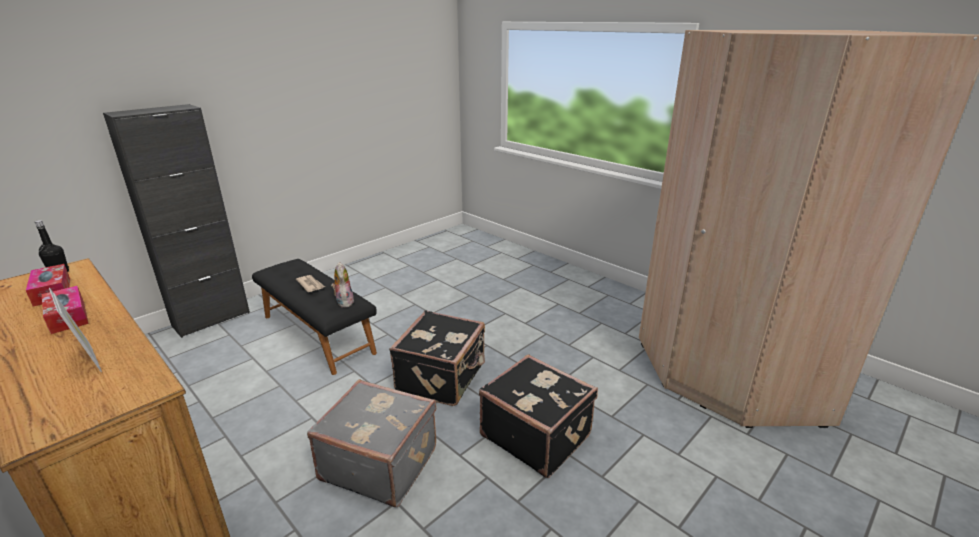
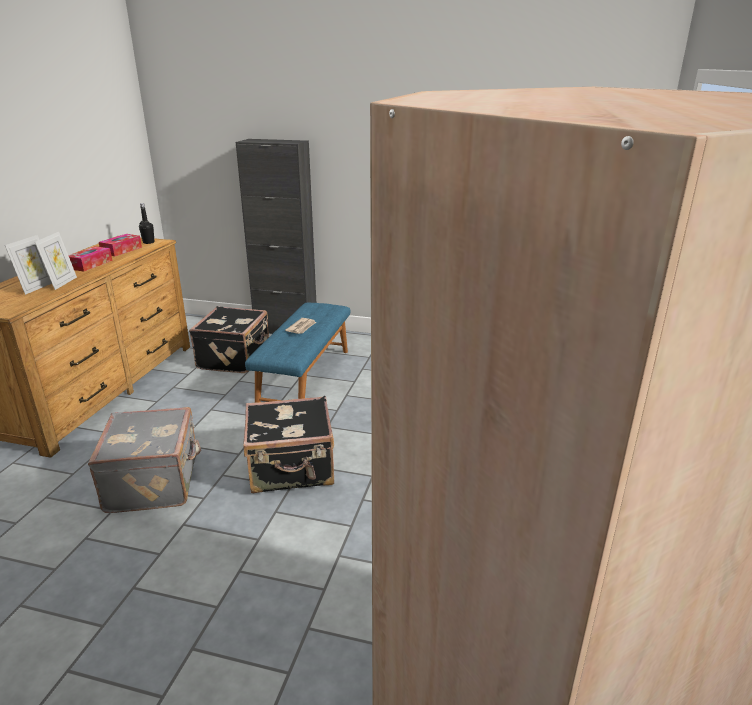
camera: 60 degrees right, 0 degrees up
(108, 341) = (62, 283): none -> picture frame
(318, 334) = (306, 378): black bench -> blue bench
(343, 302) = (287, 351): plush toy -> none
(536, 434) = (238, 568): black suitcase -> black suitcase (235, 358)

